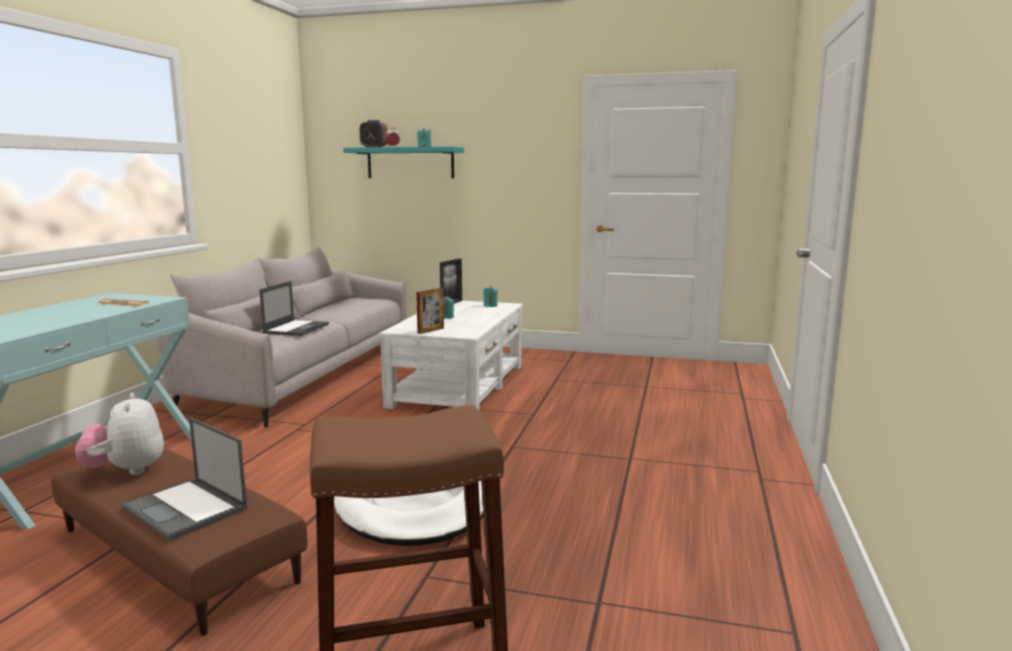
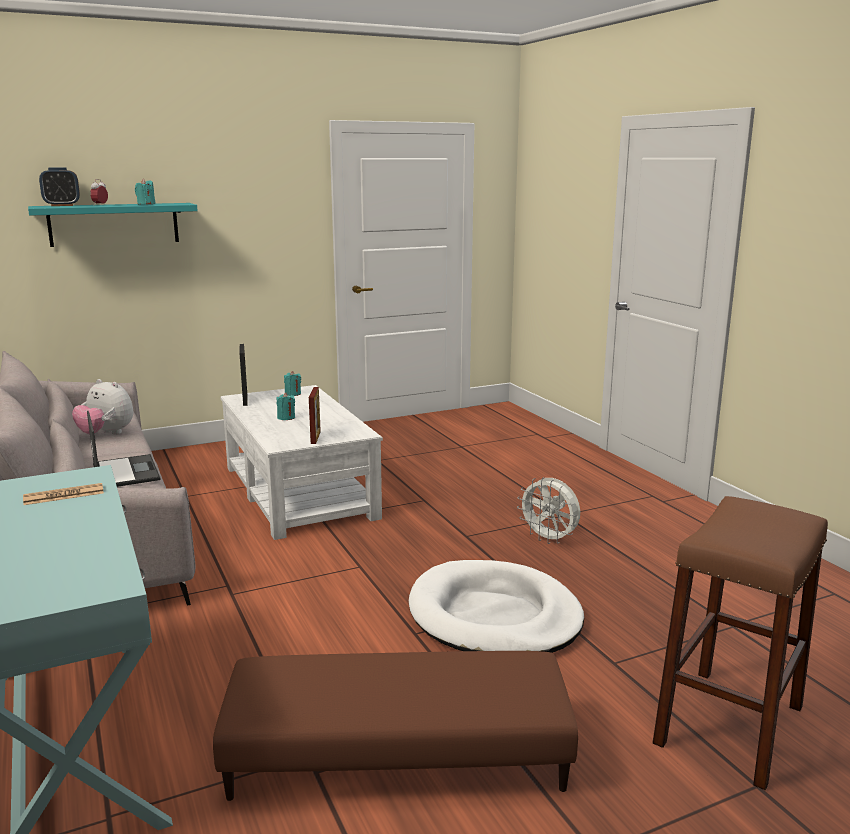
camera: 40 degrees left, 5 degrees up
(126, 471) = (304, 691): plush toy -> plush toy (106, 434)
(186, 509) = (459, 690): laptop -> none
(575, 471) = (549, 539): none -> white fan

